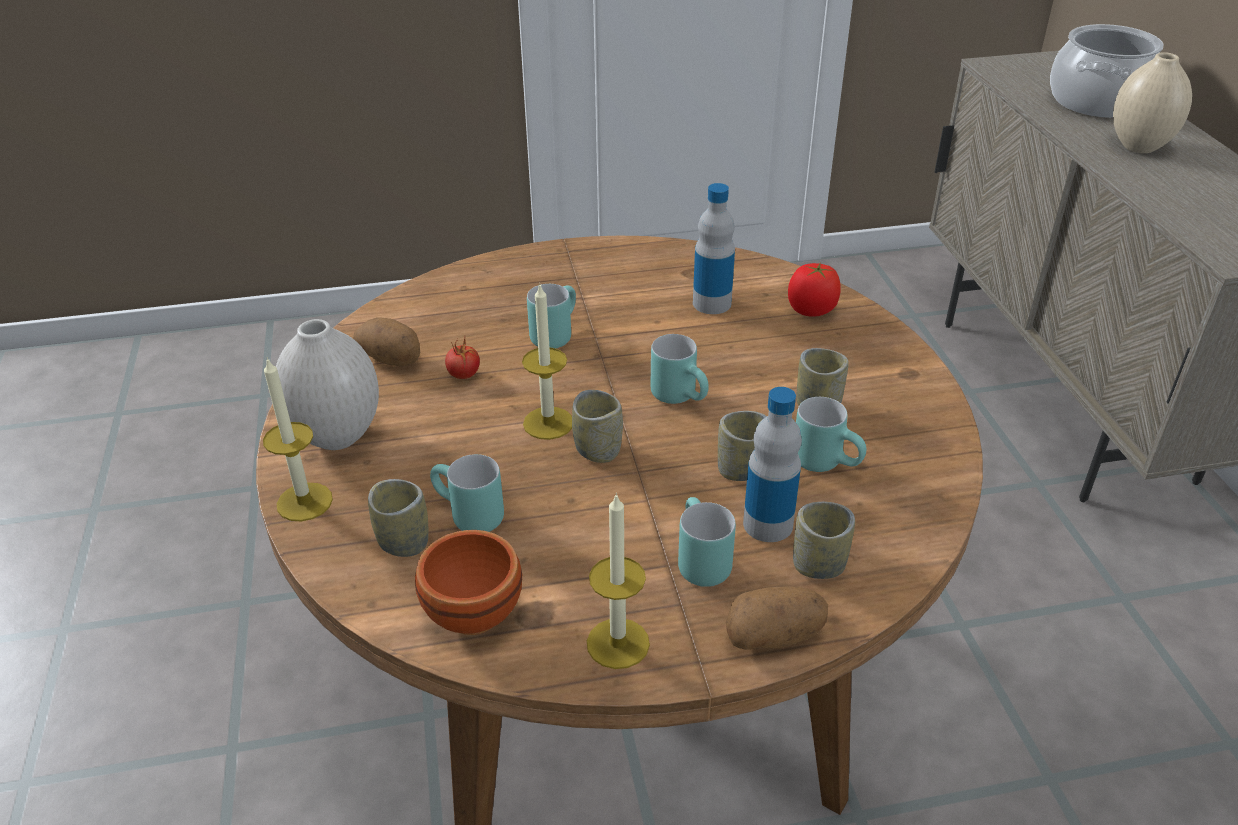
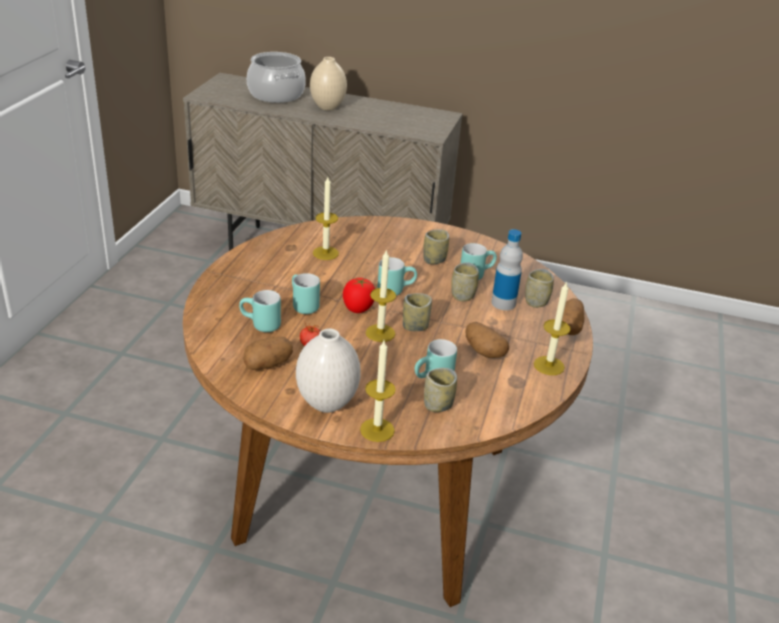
camera: 65 degrees left, 5 degrees down
(476, 615) = (506, 398): brown bowl -> none
(592, 546) = (483, 351): none -> potato
(697, 561) = (513, 328): turquoise mug -> turquoise mug (260, 326)
(712, 303) = (325, 253): bottle -> candle
(811, 311) = (361, 232): tomato -> tomato (358, 308)

